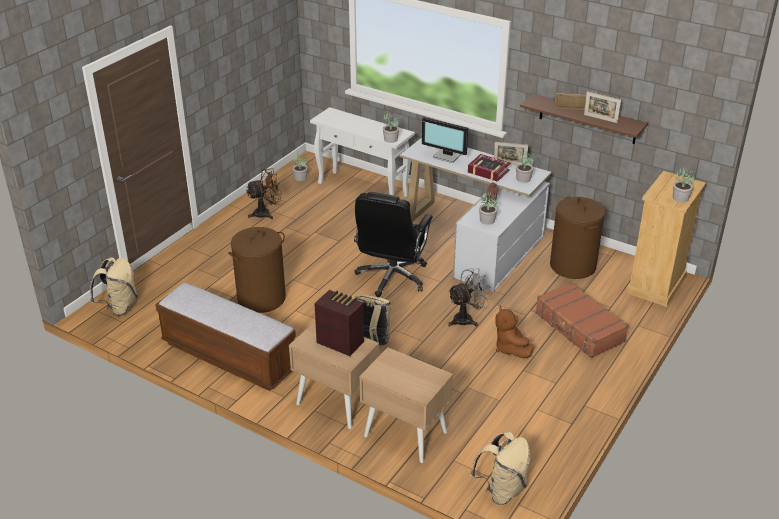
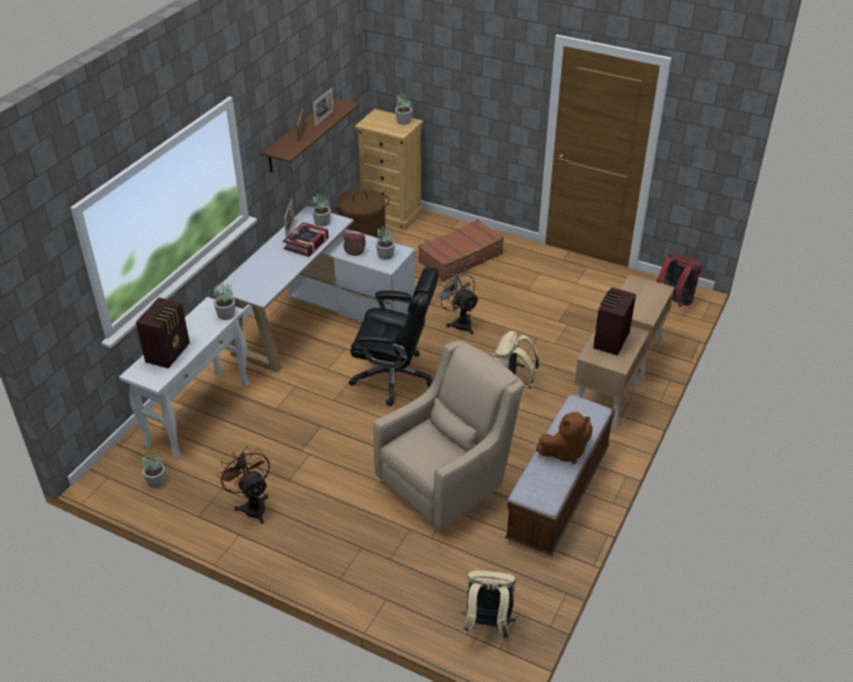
camera: 95 degrees left, 5 degrees up
(261, 298) = (448, 481): brown laundry basket -> beige armchair
(350, 121) = (169, 352): none -> radio
(447, 156) = (270, 271): monitor -> none
(502, 490) = (673, 302): beige backpack -> red backpack
(510, 348) = (499, 296): brown plush toy -> brown plush toy (565, 452)

